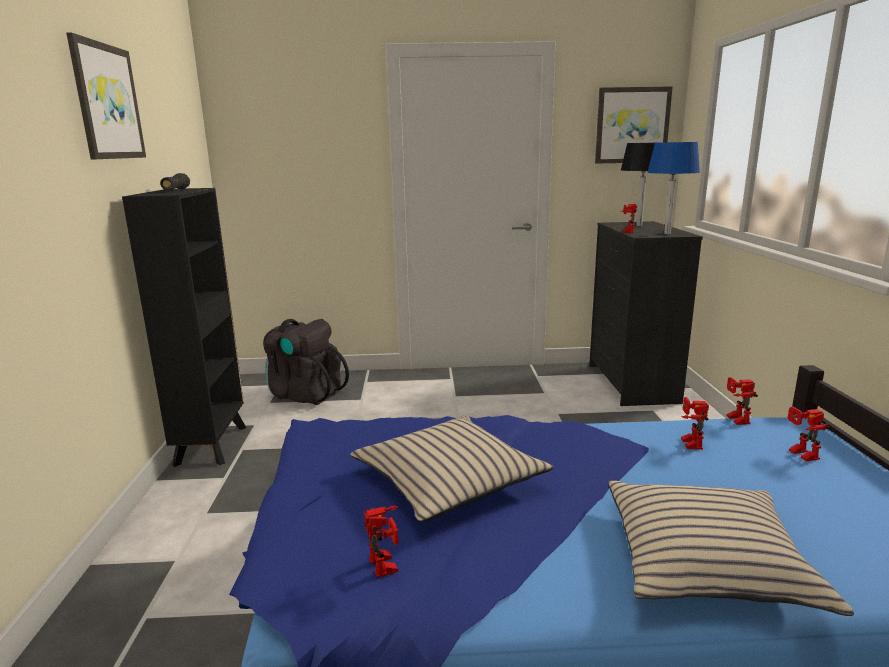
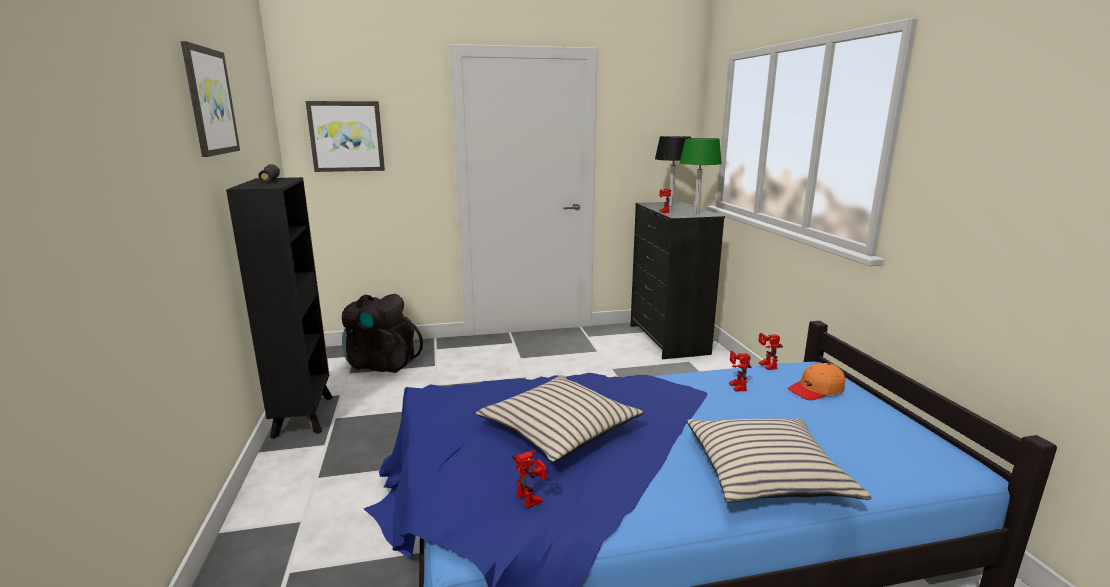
camera: 10 degrees left, 0 degrees up
(632, 125) = (661, 120): picture -> picture (346, 136)
(667, 233) = (696, 213): blue table lamp -> green table lamp
(799, 454) = (816, 390): toy robot -> orange cap

